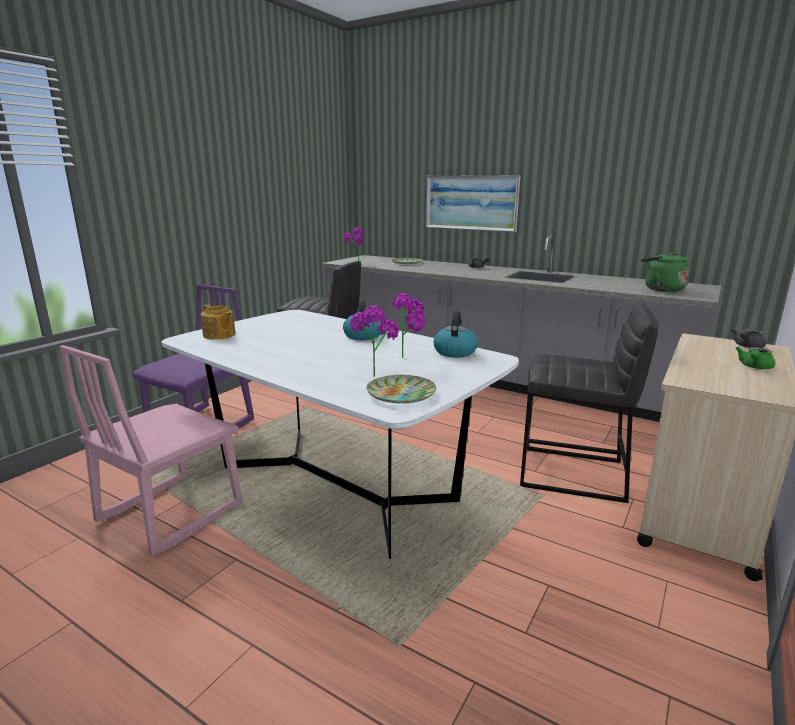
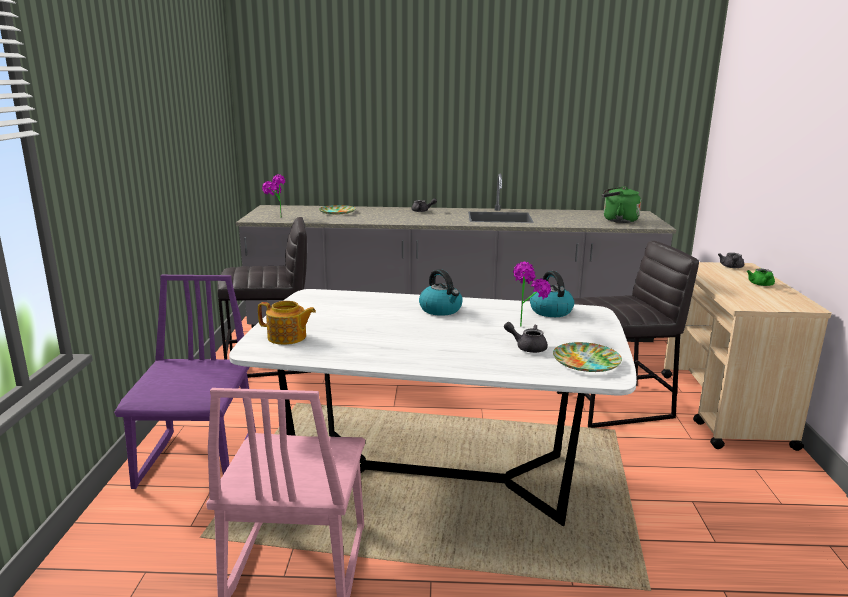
camera: 30 degrees left, 0 degrees up
(373, 373) = (527, 347): potted plant -> grey teapot
(471, 203) = (401, 140): picture -> none

